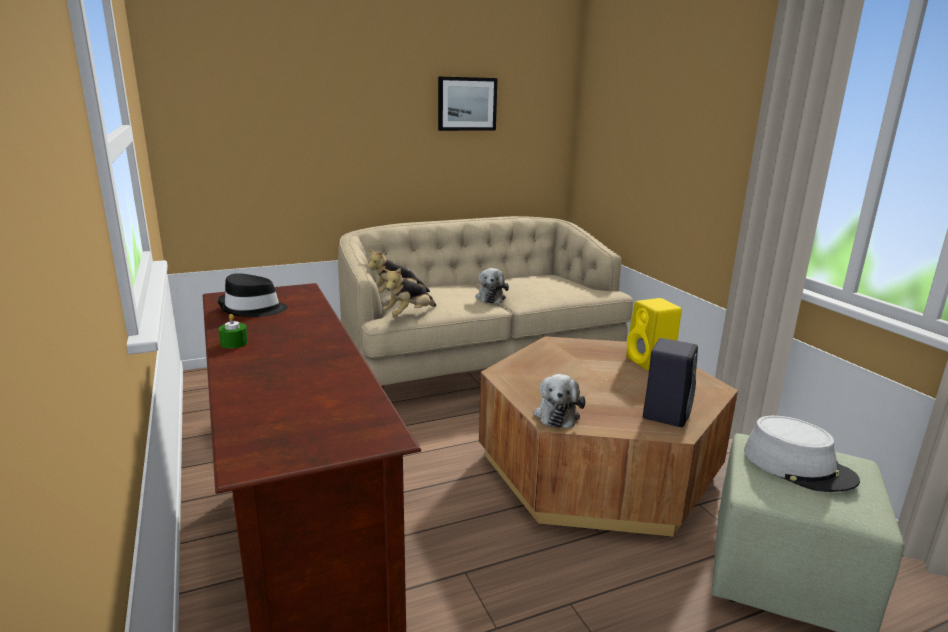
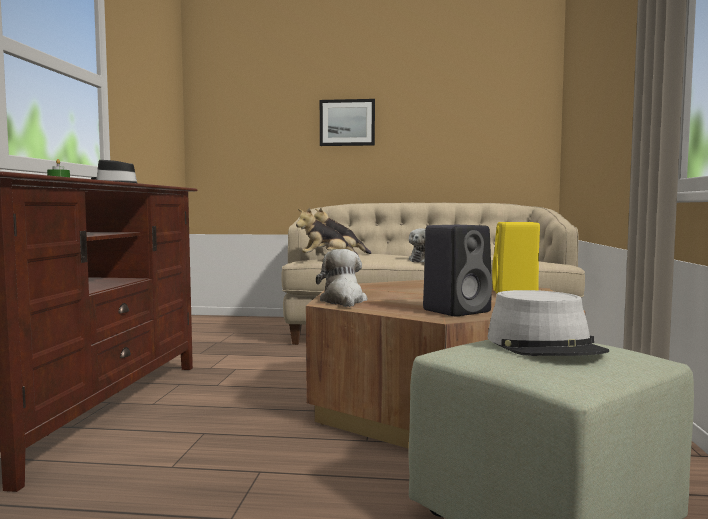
camera: 30 degrees right, 15 degrees down
(467, 104) = (440, 97): picture -> picture (347, 123)
(557, 414) = (343, 301): plush toy -> plush toy turned 135 degrees clockwise

